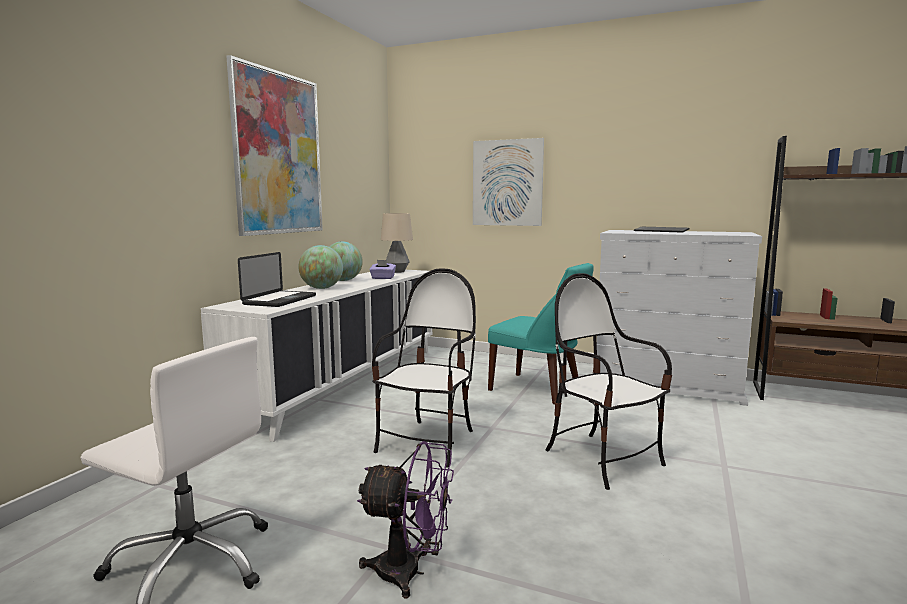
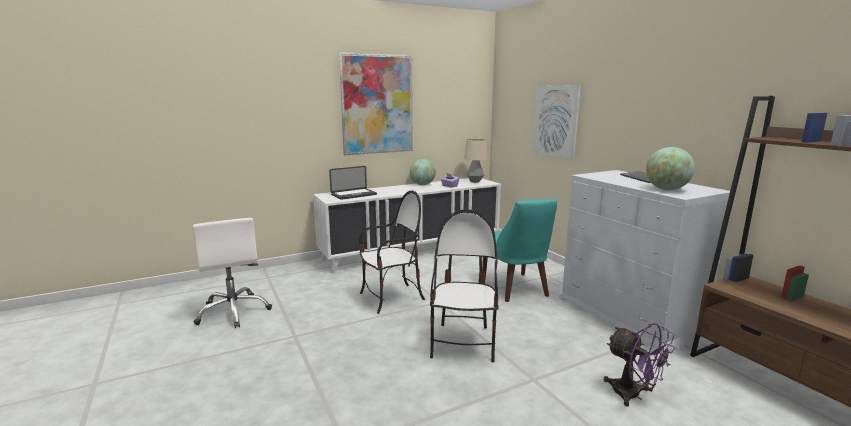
camera: 40 degrees right, 5 degrees up
(321, 288) = (395, 189): globe -> globe (666, 189)
(410, 573) = (284, 348): purple fan -> purple fan (633, 395)

